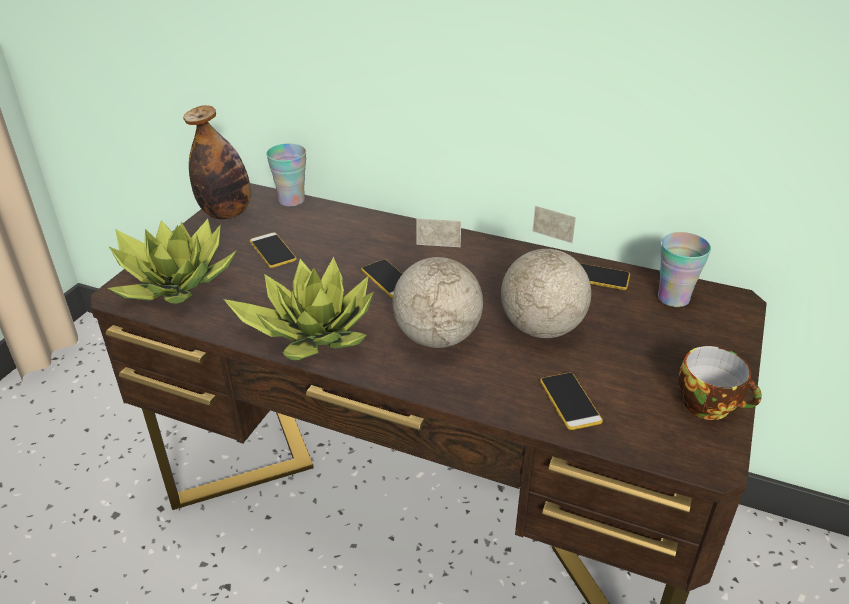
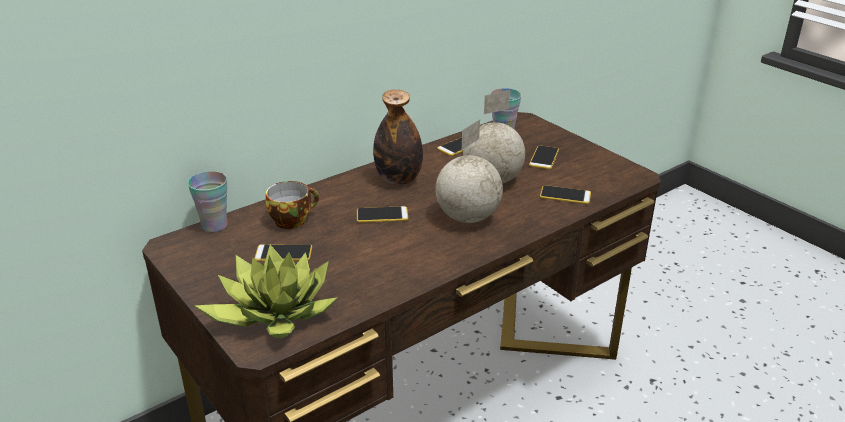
camera: 60 degrees left, 5 degrees down
(226, 213) = (190, 262): bottle -> bottle (398, 179)
(311, 330) = (412, 263): potted plant -> none
(650, 352) = (544, 158): none -> phone
(710, 404) = (598, 159): cup -> cup (292, 220)

